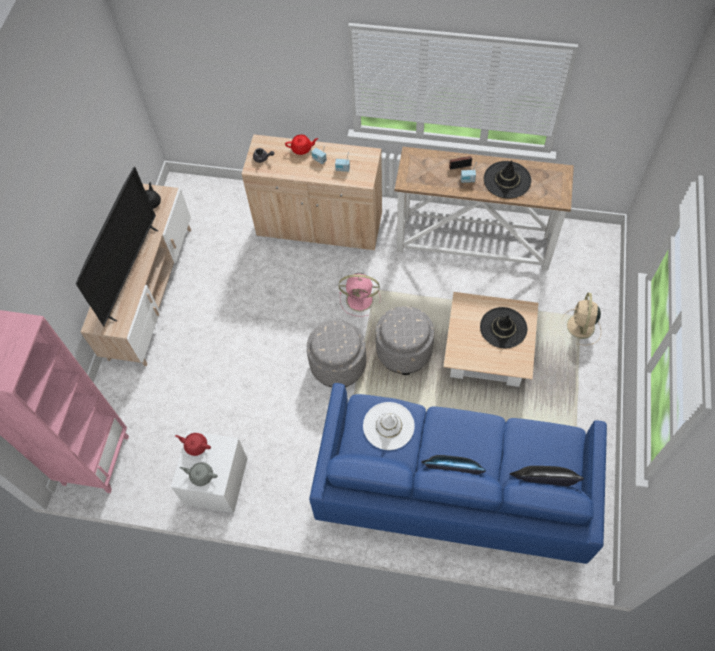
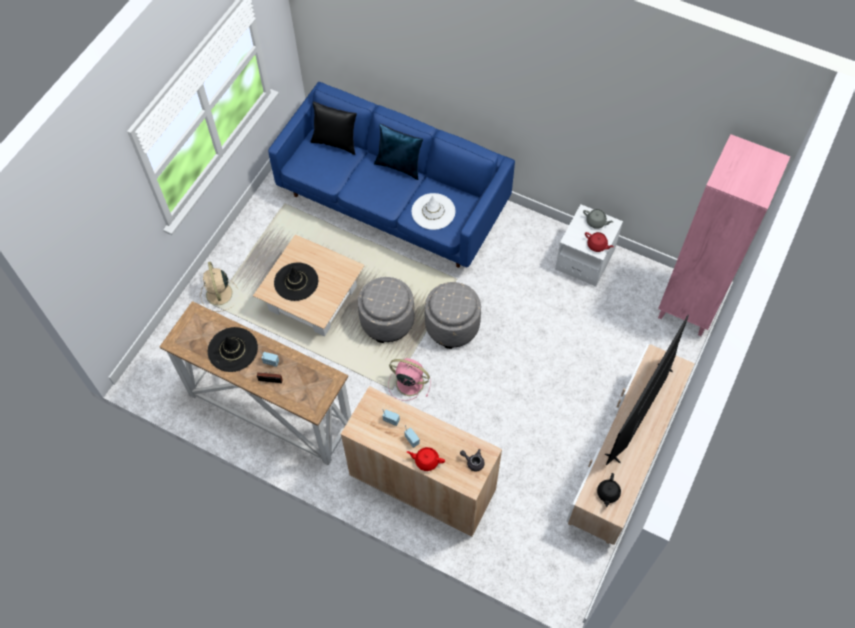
camera: 165 degrees left, 0 degrees up
(580, 327) = (219, 295): beige fan -> beige fan turned 135 degrees clockwise

